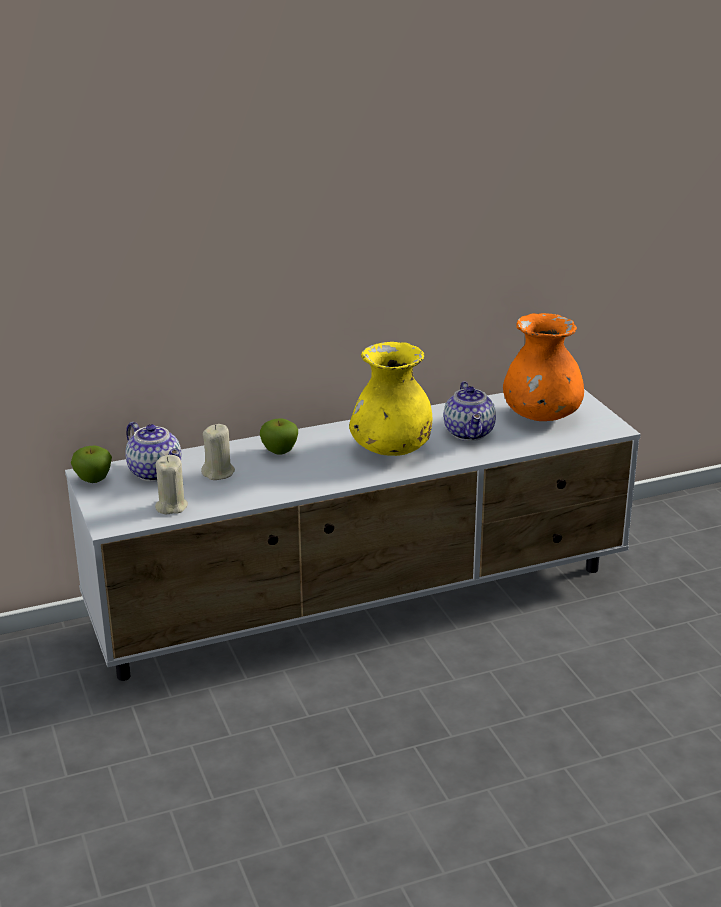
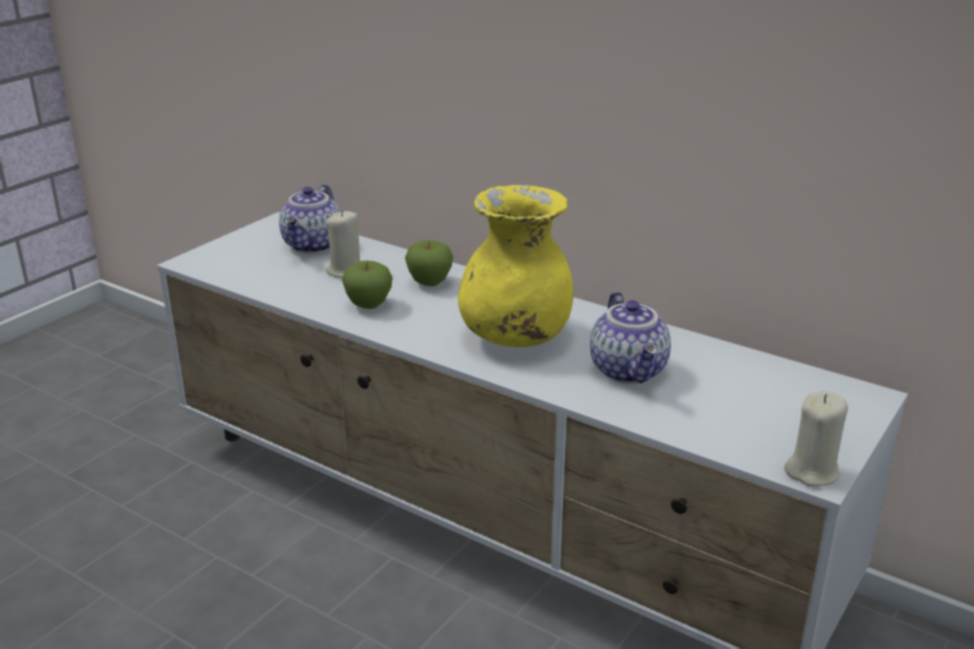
camera: 55 degrees right, 0 degrees up
(93, 480) = (269, 227): apple -> apple (368, 305)
(171, 506) = (253, 274): beige candle -> beige candle (812, 471)
(470, 433) = (630, 371): teapot -> teapot turned 60 degrees counterclockwise
(541, 416) = (756, 405): orange vase -> none

